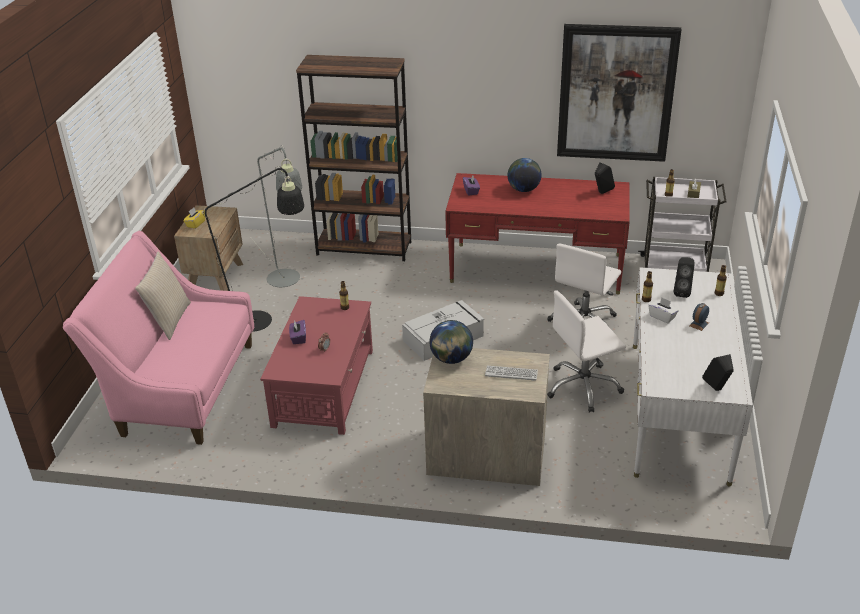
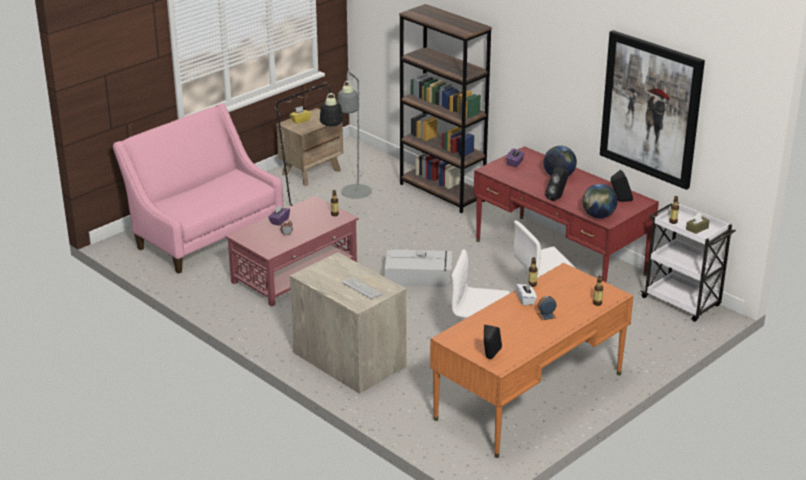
camera: 35 degrees right, 5 degrees down
(169, 320) = (213, 178): beige pillow -> none
(451, 359) = (335, 264): globe -> globe (598, 216)
(678, 410) = (529, 396): white desk -> orange desk
(682, 292) = (569, 291): black speaker -> black speaker (557, 198)

